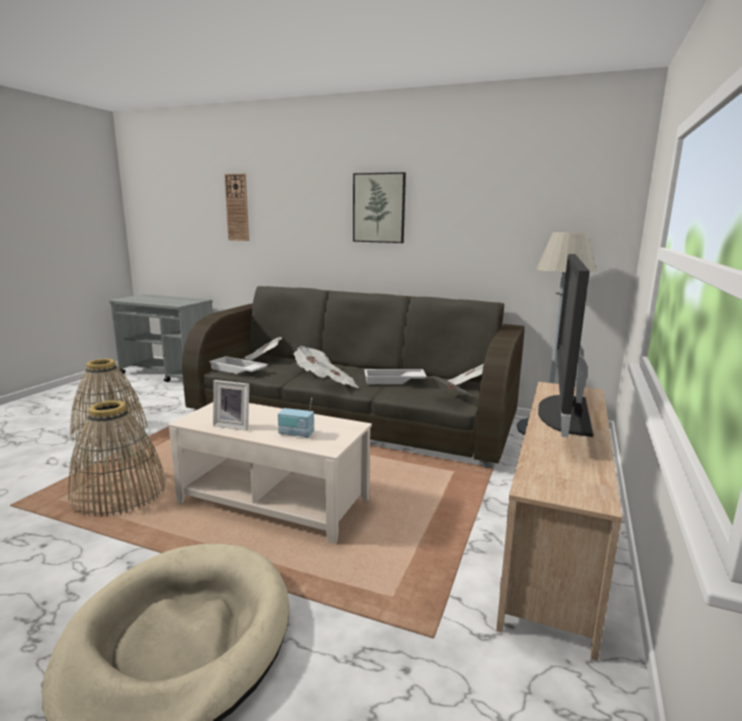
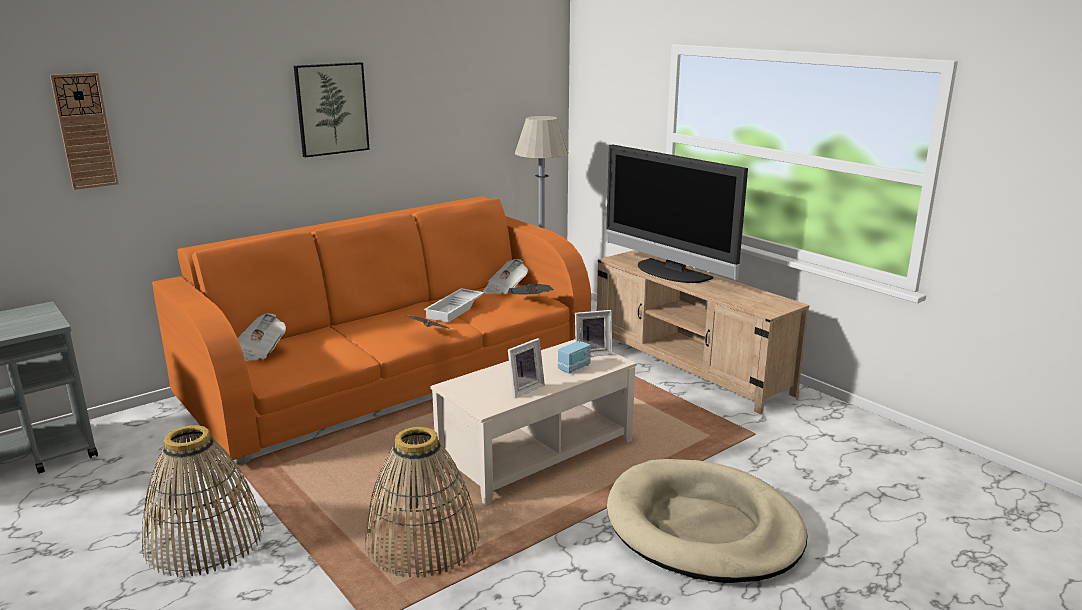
camera: 60 degrees left, 5 degrees up
(237, 370) = (289, 373): white tray -> none
(314, 372) = (369, 336): newspaper -> none
(337, 434) = (592, 353): none -> picture frame
(353, 415) = (393, 373): grey sofa -> orange sofa

